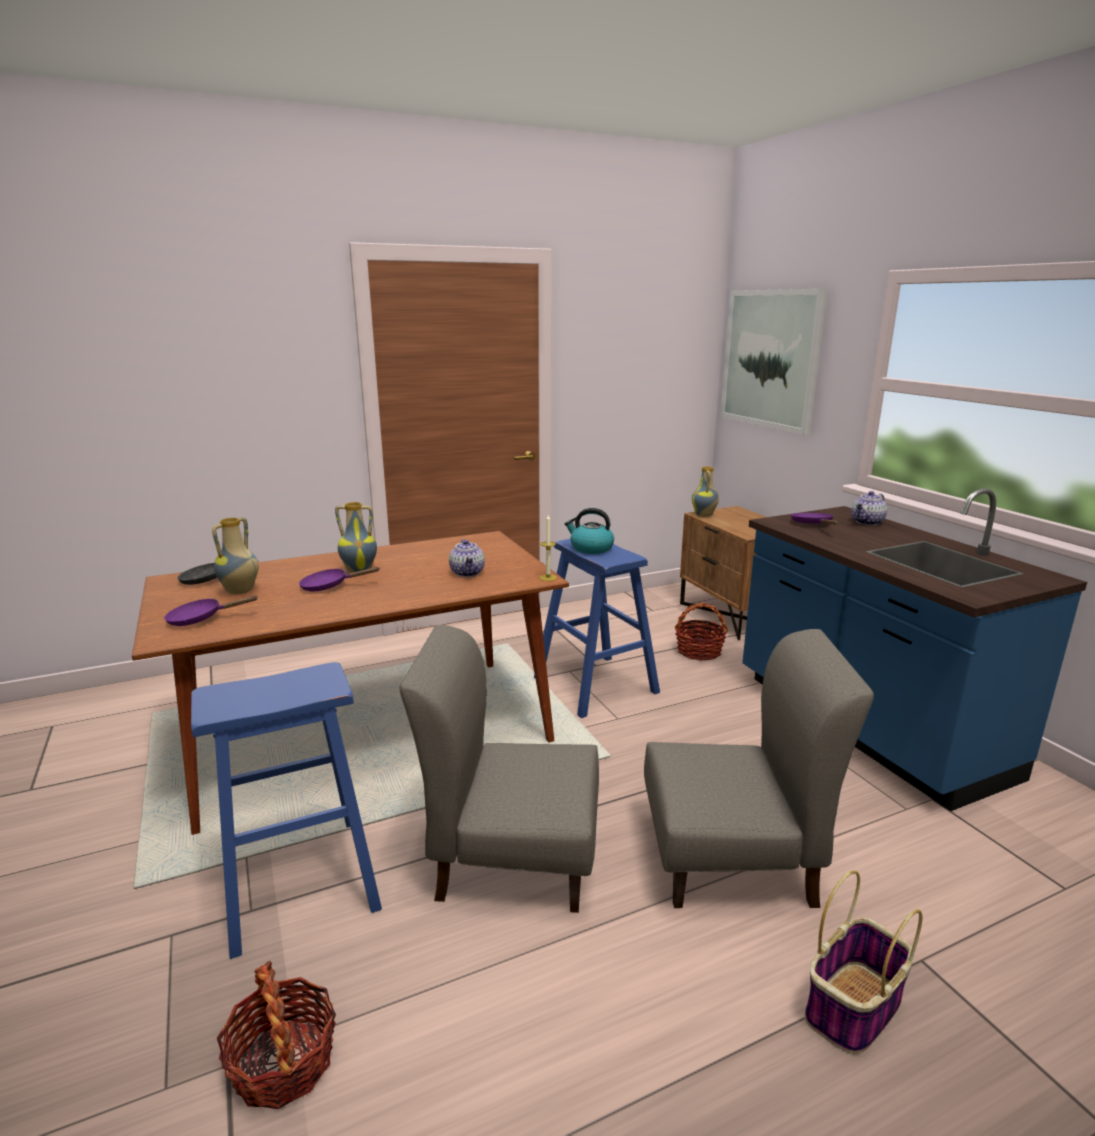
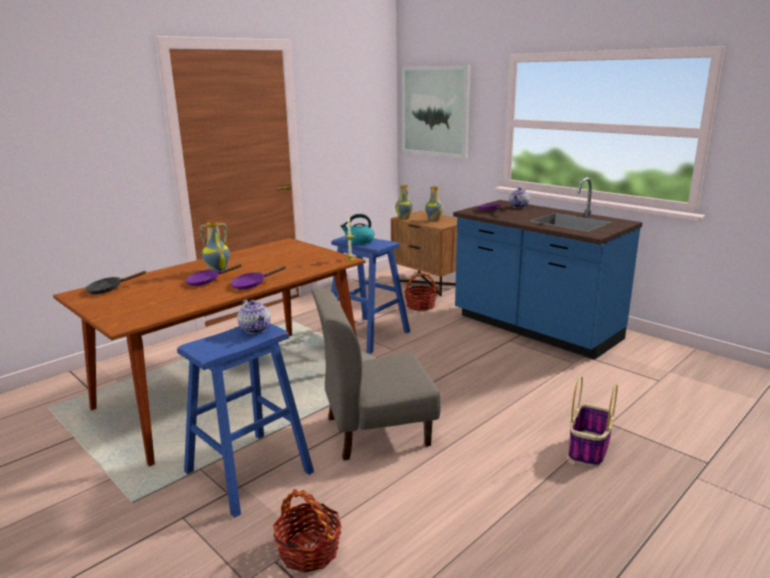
camera: 20 degrees left, 0 degrees up
(201, 619) = (135, 311): purple frying pan -> purple frying pan (252, 285)
(240, 591) = (144, 293): vase -> vase (434, 220)
(468, 573) = (295, 262): teapot -> teapot (255, 329)
(731, 862) = (499, 404): grey chair -> none

